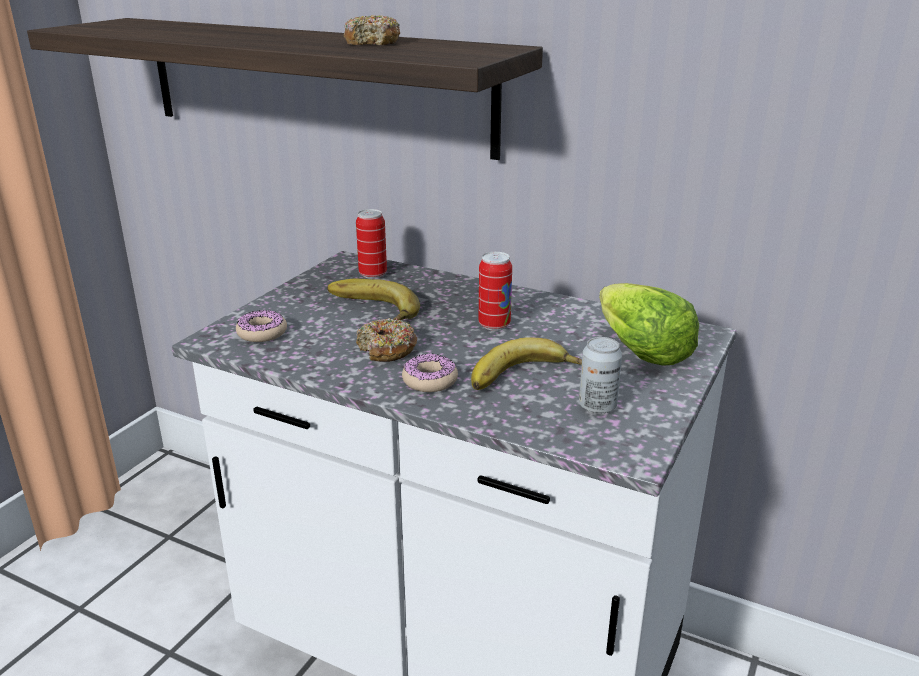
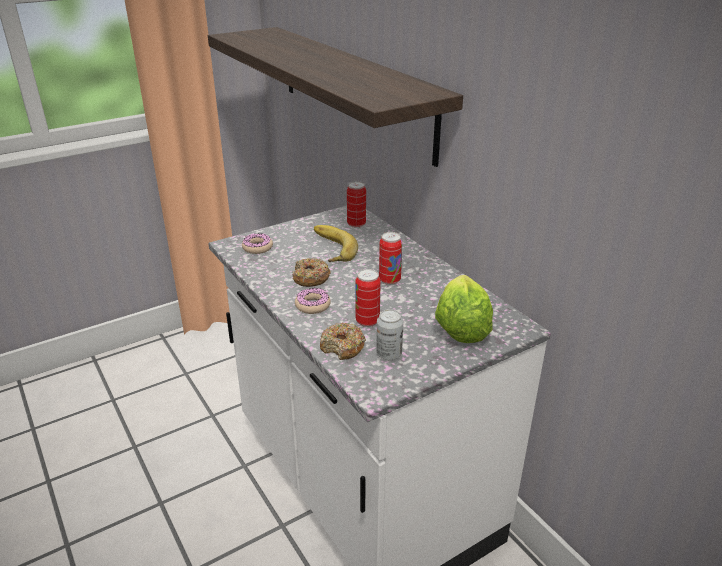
camera: 30 degrees right, 5 degrees up
(372, 42) = (363, 74): donut -> donut (342, 347)
(524, 378) = (367, 321): banana -> can

